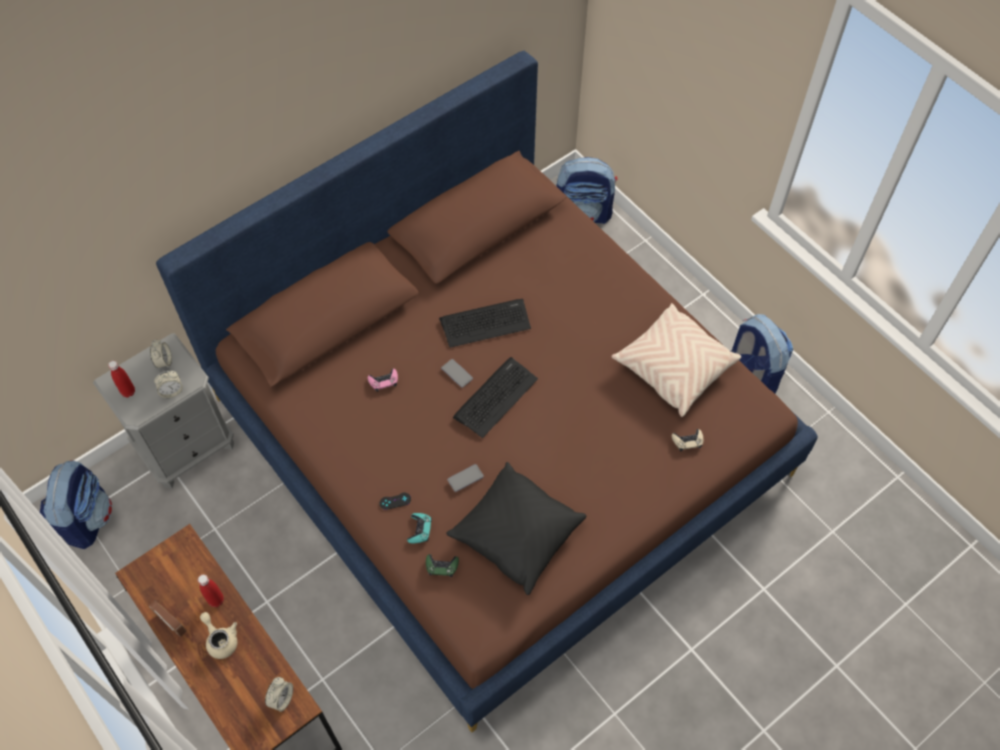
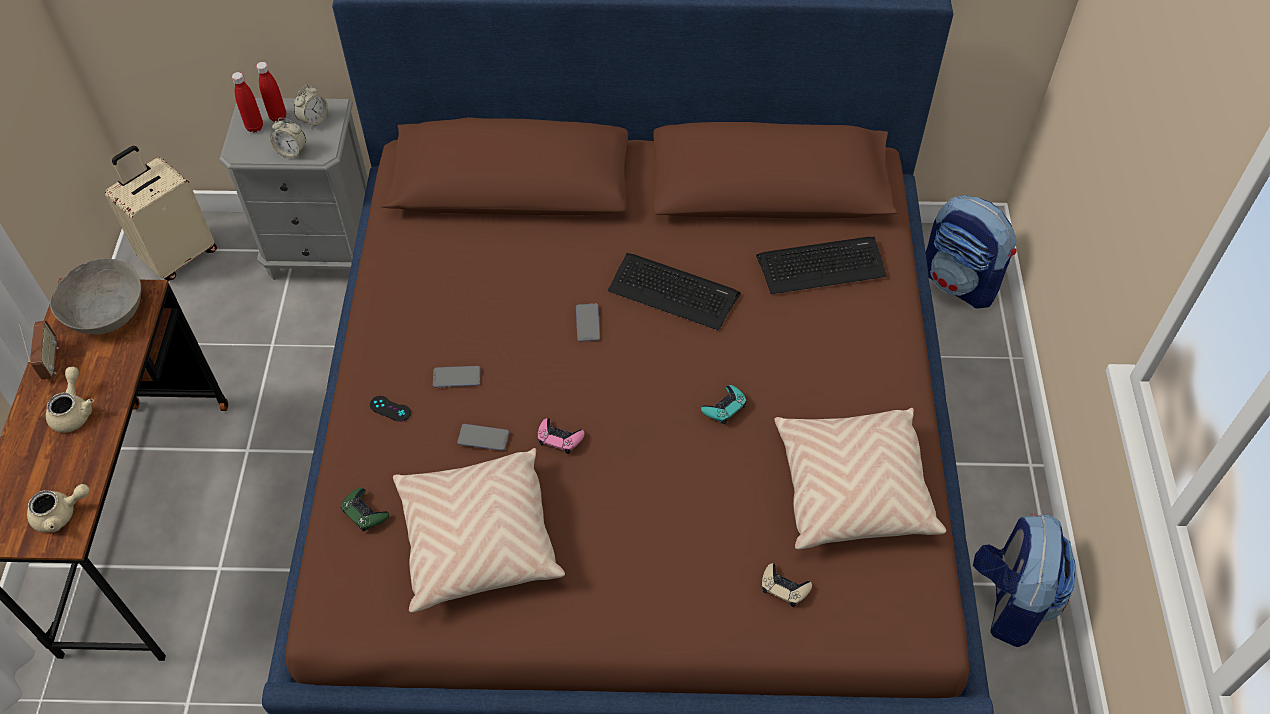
camera: 40 degrees right, 5 degrees down
(87, 518) = (179, 255): backpack -> beige suitcase
(172, 570) = (105, 311): none -> grey bowl
(216, 600) = (110, 370): red bottle -> red bottle (278, 117)
(281, 698) = (61, 514): alarm clock -> beige teapot
(384, 381) = (504, 280): pink game controller -> pink game controller (559, 438)
(415, 456) = (456, 377): none -> phone
(420, 530) = (383, 457): turquoise game controller -> turquoise game controller (724, 407)
(495, 397) = (603, 376): keyboard -> keyboard (821, 265)
(516, 533) = (478, 539): black pillow -> beige pillow

